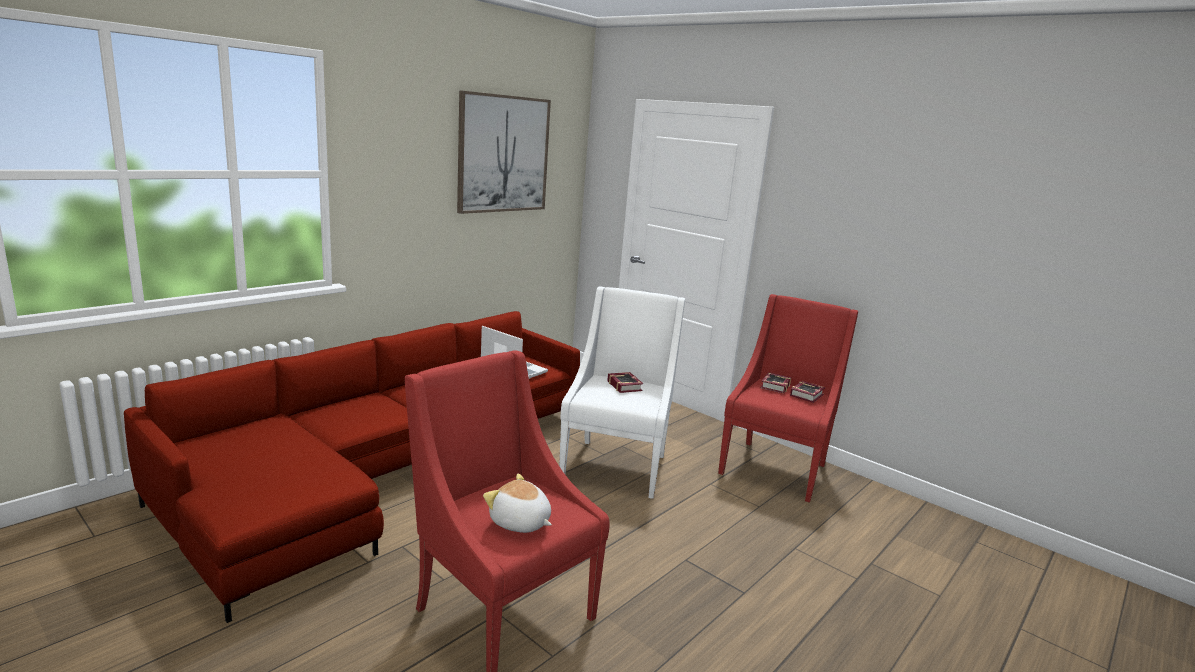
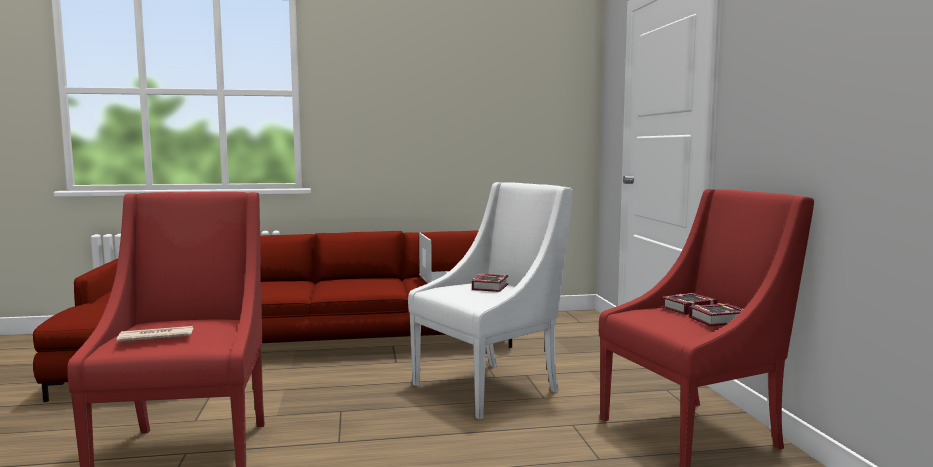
camera: 40 degrees right, 10 degrees down
(503, 154) = (486, 76): picture -> none
(520, 523) = (155, 337): plush toy -> newspaper

